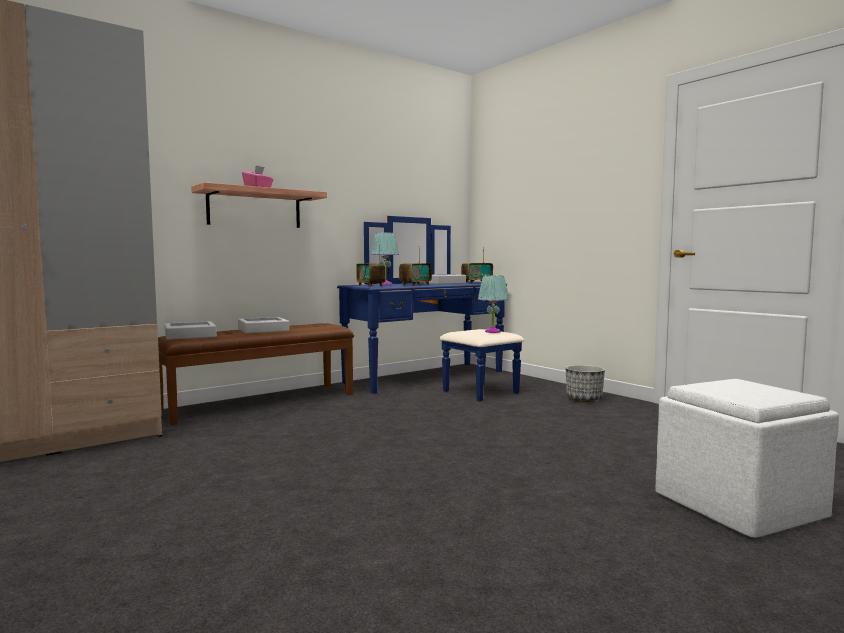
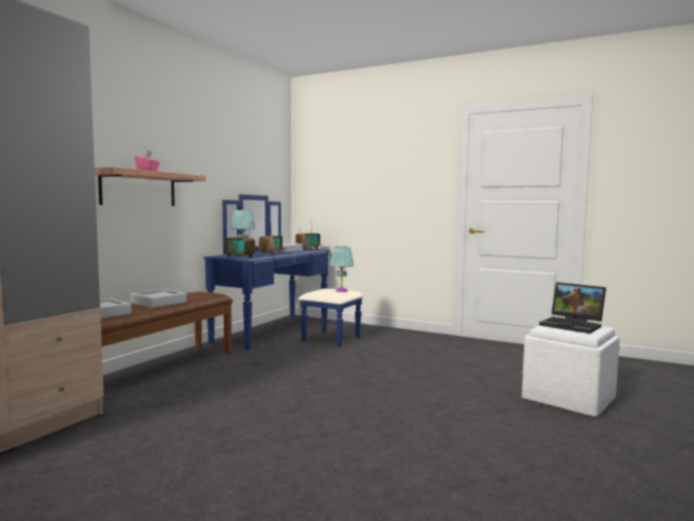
camera: 25 degrees left, 0 degrees up
(584, 399) = (409, 337): planter -> none
(750, 388) = (573, 325): none -> laptop

